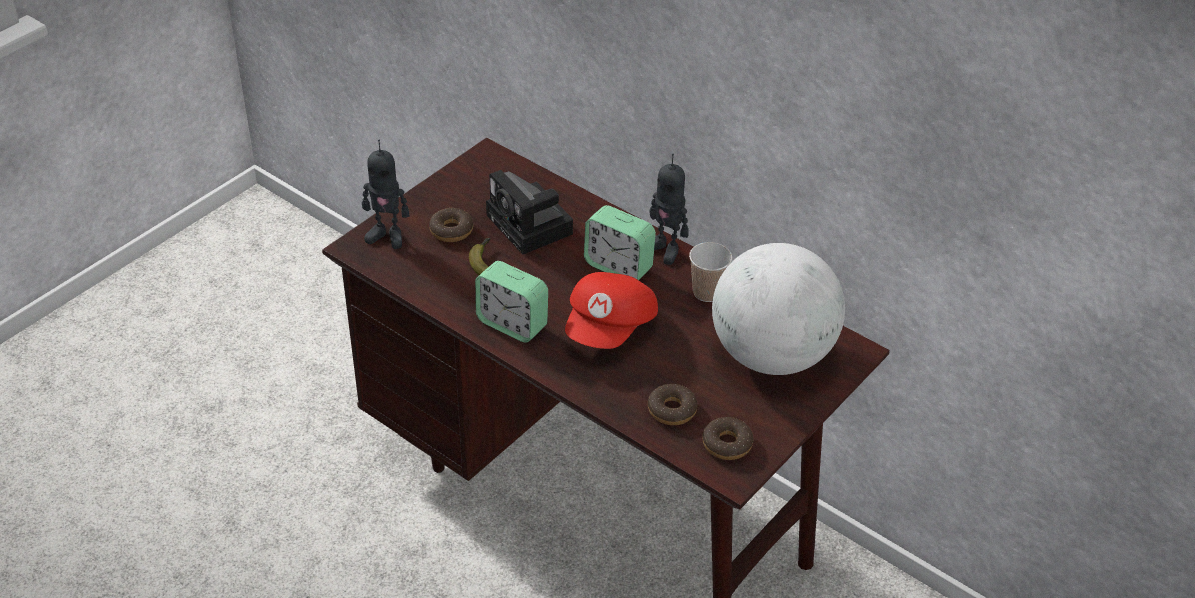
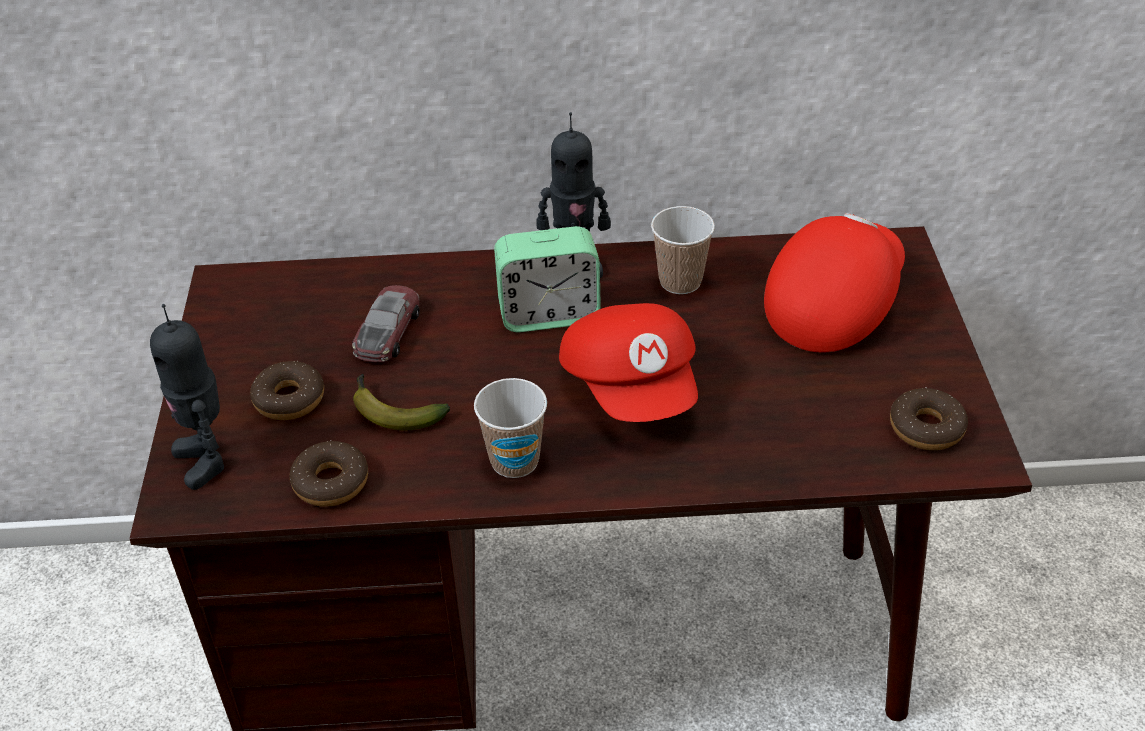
camera: 40 degrees left, 0 degrees up
(387, 236) = (207, 460): toy robot -> toy robot turned 90 degrees clockwise
(512, 324) = (514, 461): alarm clock -> cup
(532, 226) = (387, 332): camera -> toy car
(672, 410) = (823, 432): donut -> donut (331, 482)
(771, 355) = (832, 304): globe -> red cap

